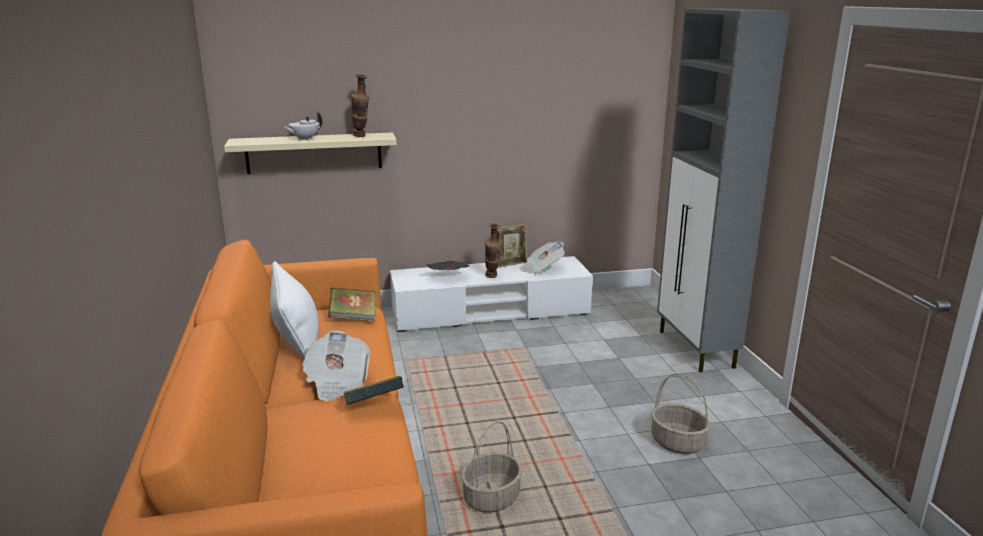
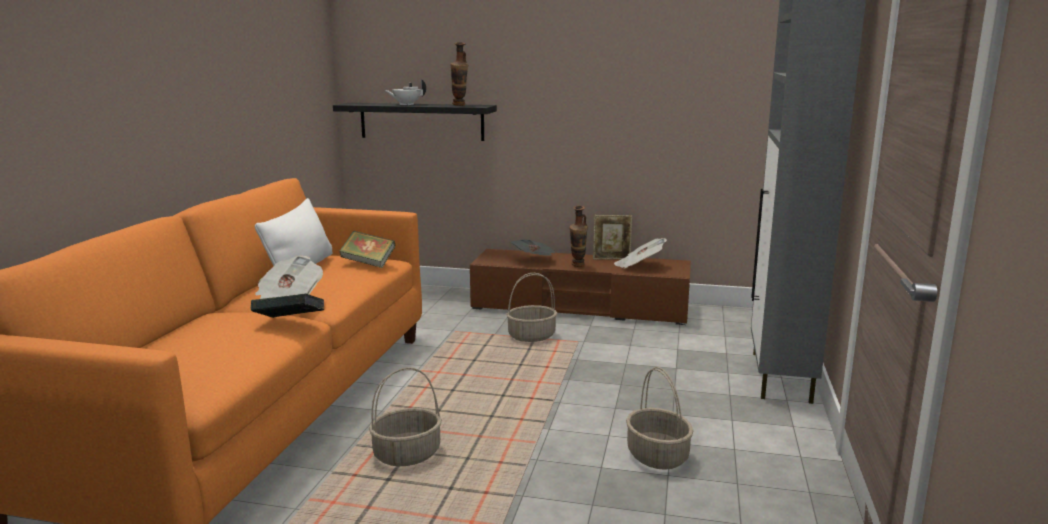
camera: 25 degrees right, 5 degrees down
(314, 153) = (421, 121): beige shelf -> black shelf
(479, 351) = (532, 336): none -> basket
(490, 312) = (580, 307): white tv stand -> brown tv stand

